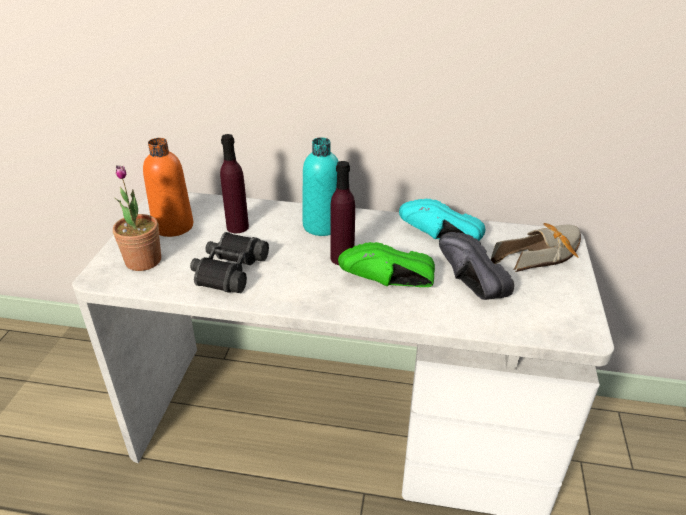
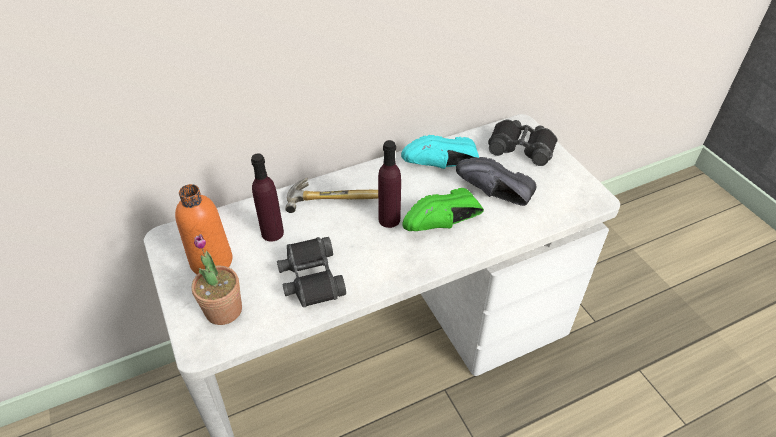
camera: 35 degrees left, 10 degrees up
(322, 225) = (343, 196): turquoise bottle -> hammer
(542, 255) = (521, 147): shoe -> black binoculars

